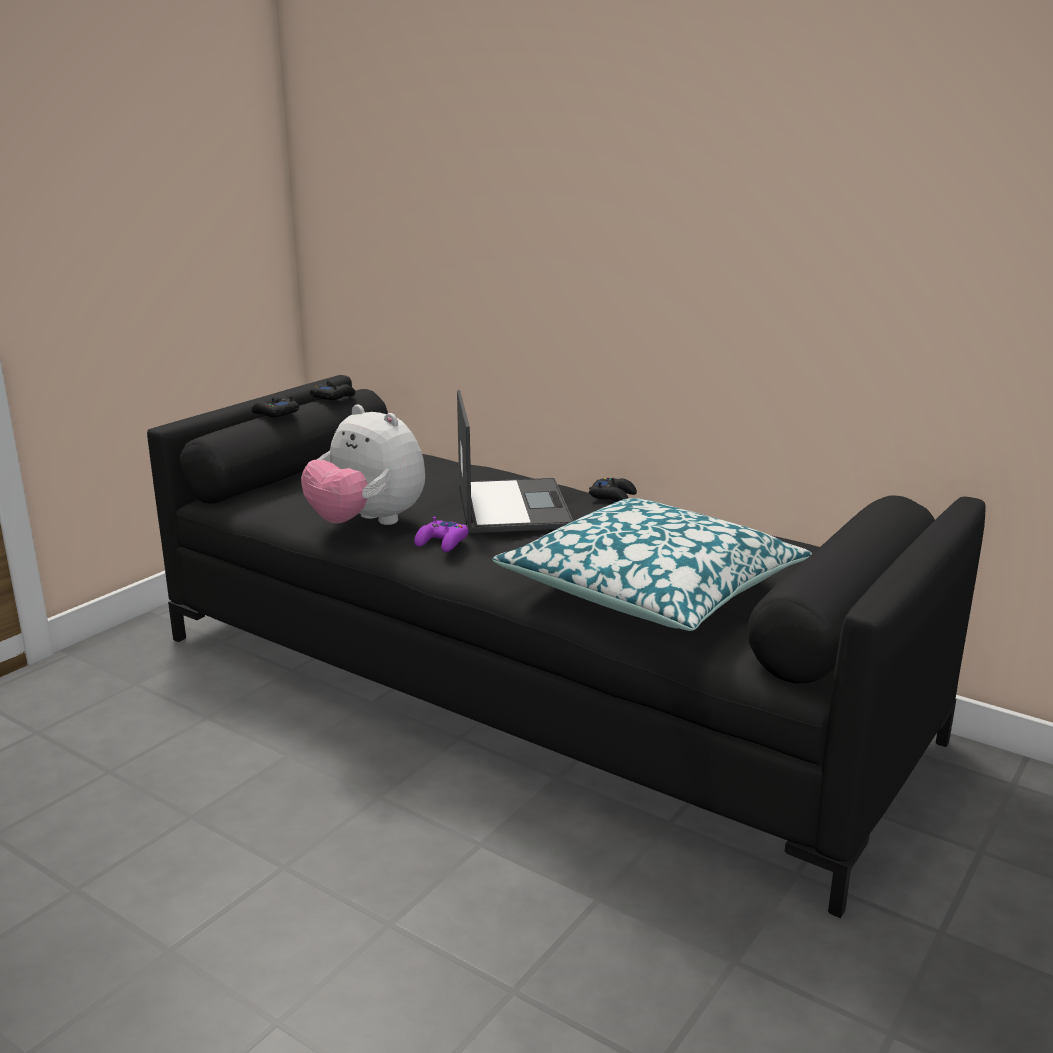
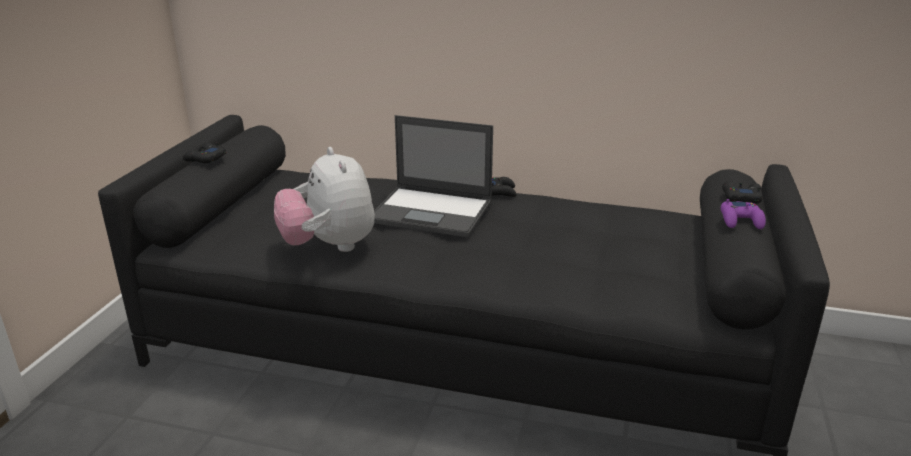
camera: 20 degrees left, 5 degrees up
(332, 397) = (240, 136): black game controller -> black game controller (740, 197)
(367, 523) = (329, 246): plush toy -> plush toy turned 45 degrees clockwise
(442, 542) = (408, 254): purple game controller -> purple game controller (741, 220)
(512, 506) = (433, 212): laptop -> laptop turned 135 degrees clockwise
(652, 590) = (593, 269): pillow -> none

